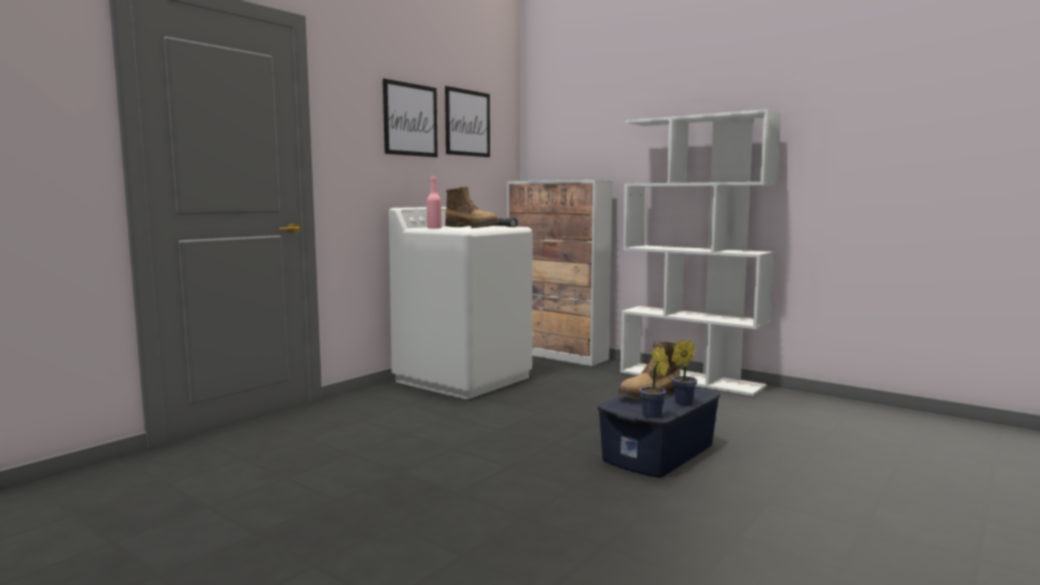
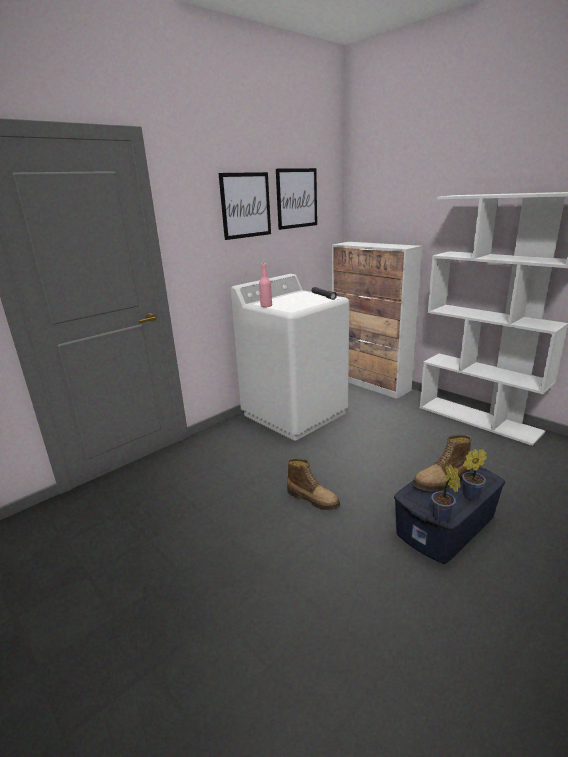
camera: 10 degrees right, 15 degrees up
(472, 227) = (298, 302): boot -> boot (313, 499)

